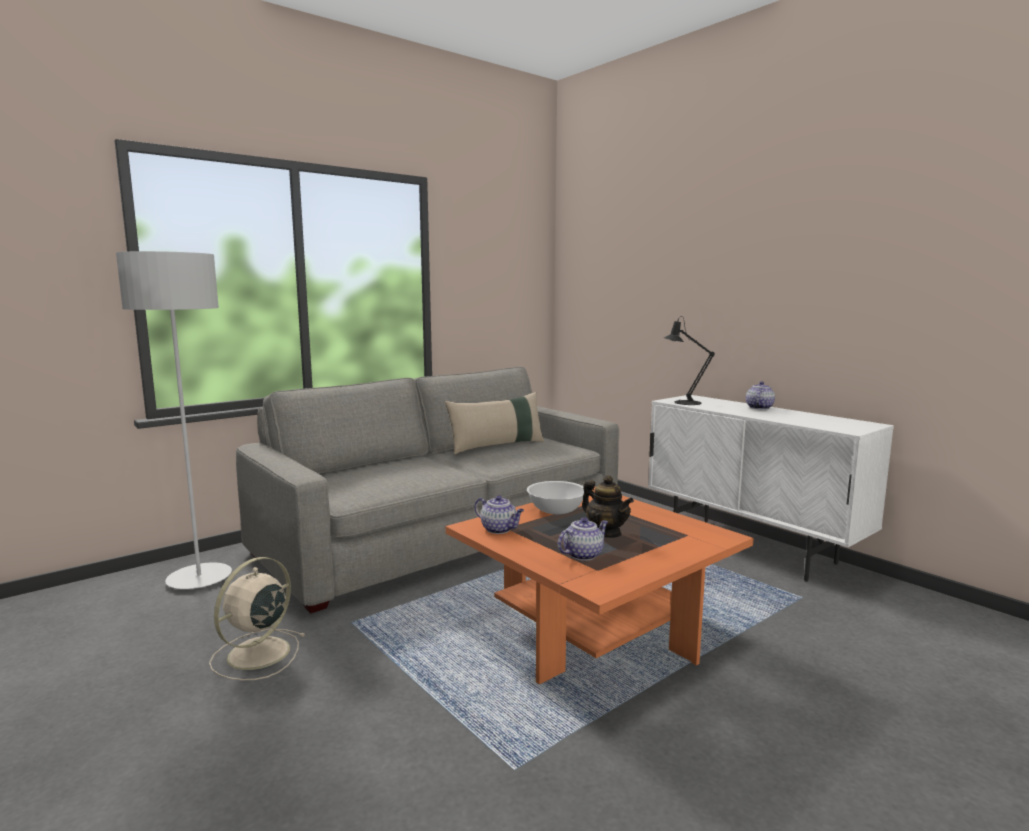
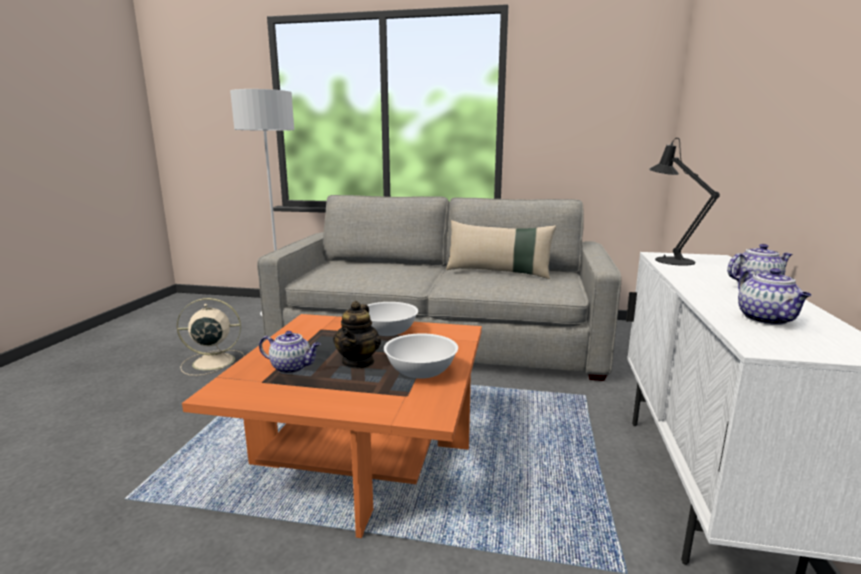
camera: 50 degrees right, 5 degrees up
(499, 529) = (314, 328): teapot -> teapot (767, 319)
(653, 521) = (421, 372): none -> white bowl

